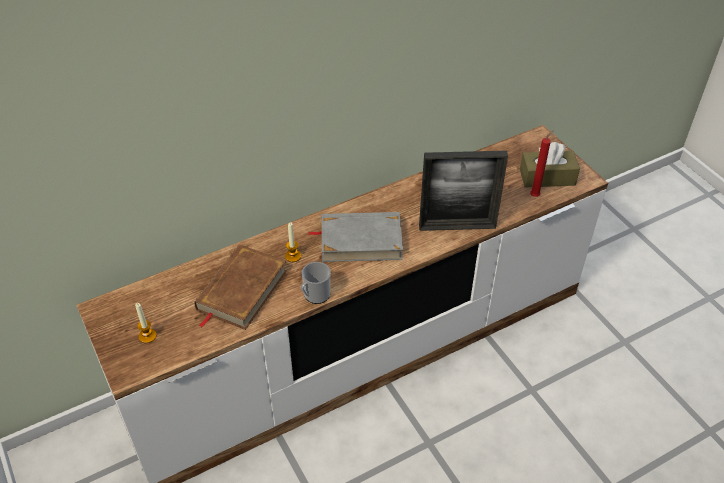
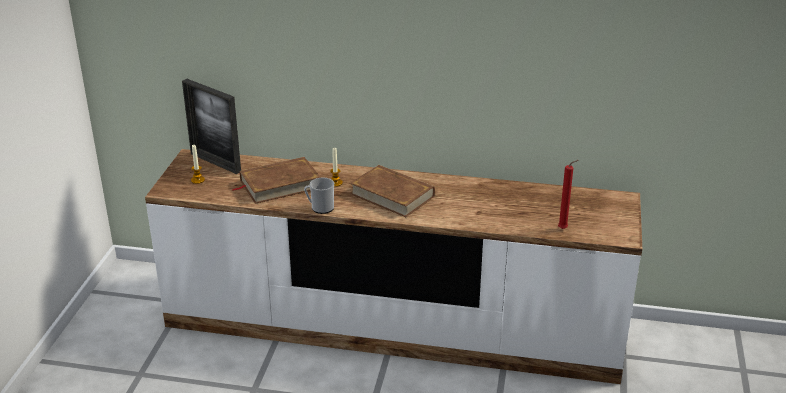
camera: 40 degrees right, 15 degrees down
(360, 240) = (392, 195): grey book -> brown book
(457, 227) = (473, 218): picture frame -> picture frame (215, 162)
(547, 177) = (591, 223): brown tissue box -> none

